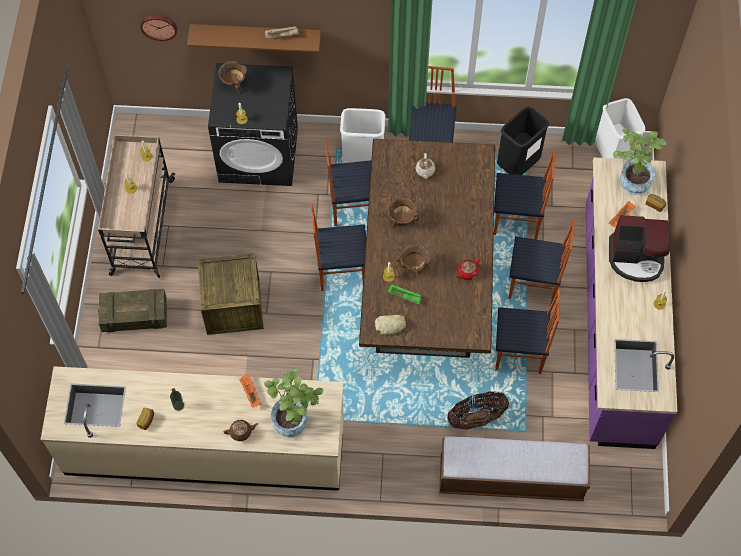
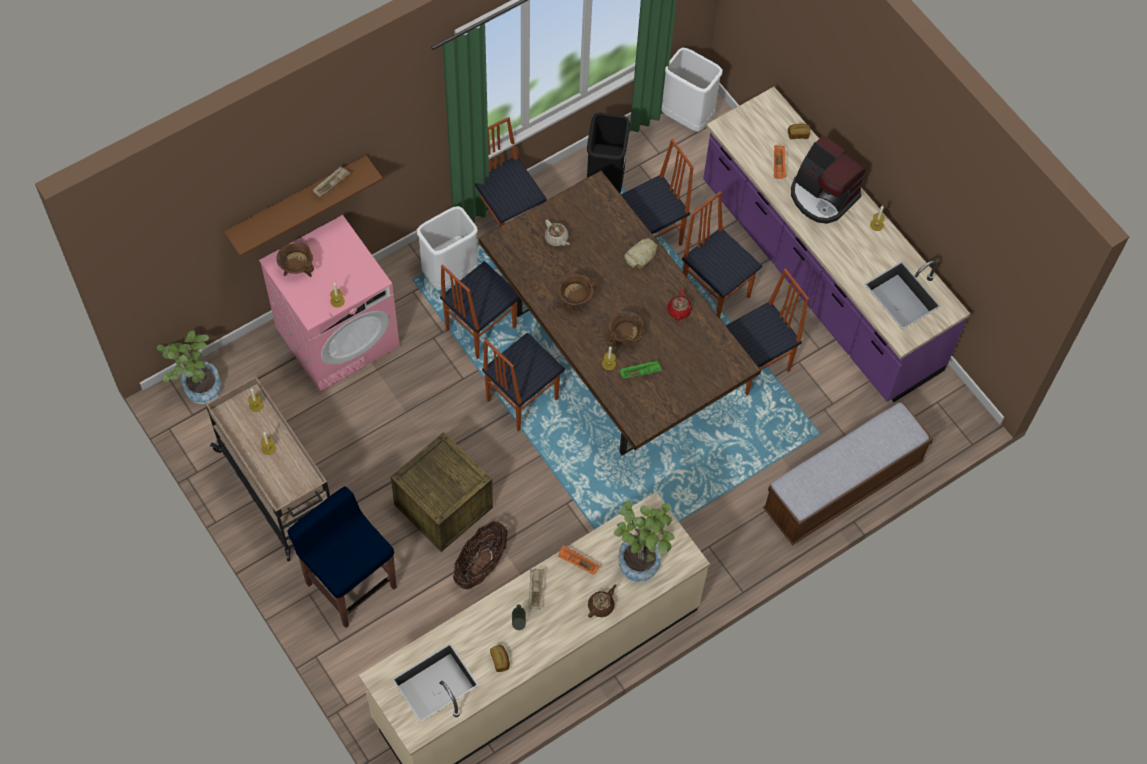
camera: 40 degrees left, 0 degrees up
(135, 315) = (350, 584): crate -> blue stool
(159, 26) = (189, 254): wall clock -> none
(208, 391) = (535, 591): none -> beige tray
(259, 154) = (338, 336): black washing machine -> pink washing machine
(390, 326) = (650, 410): bread -> bread (641, 255)
(476, 418) = (766, 452): basket -> basket (480, 564)
(533, 286) = (715, 292): chair -> chair turned 105 degrees counterclockwise
(631, 179) = (757, 123): potted plant -> potted plant (197, 388)
(636, 258) = (822, 196): coffee machine -> coffee machine turned 75 degrees clockwise

